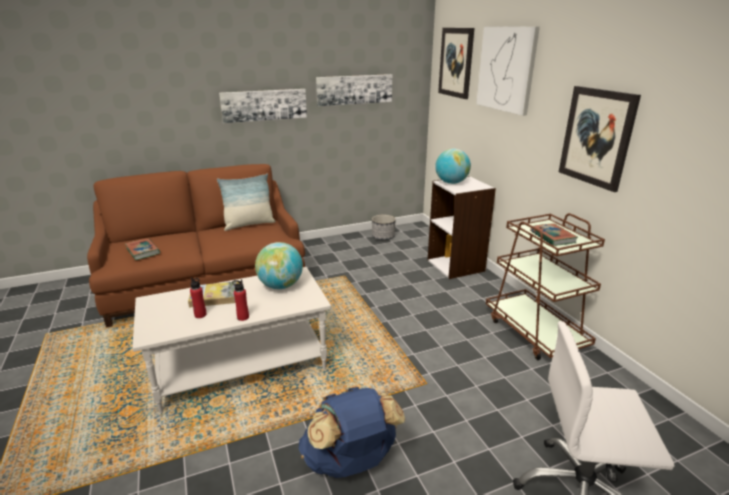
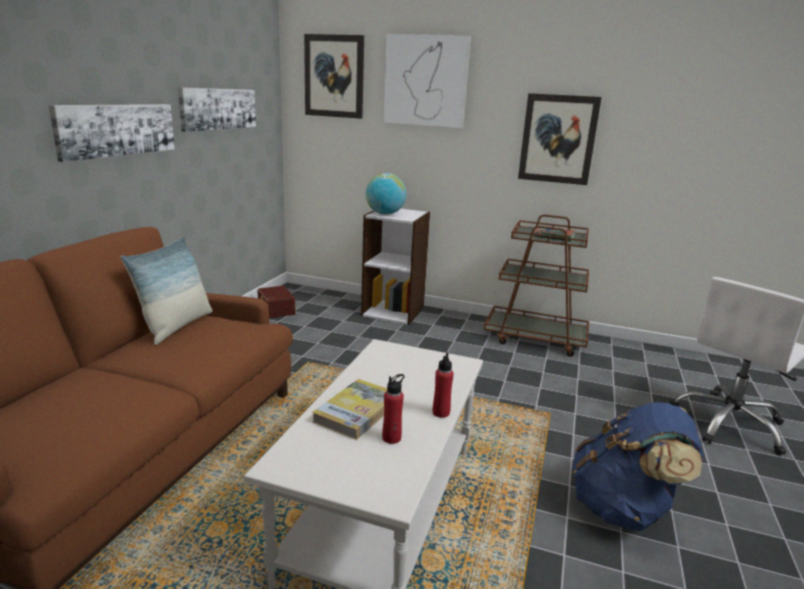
camera: 50 degrees left, 5 degrees down
(143, 251) = (71, 422): book -> none
(281, 286) = (398, 366): globe -> none
(383, 237) = (275, 310): planter -> brown storage box

